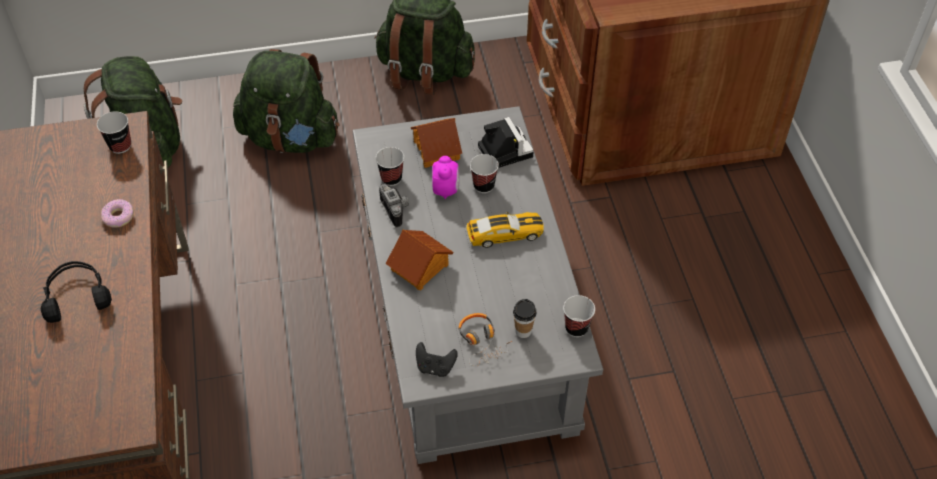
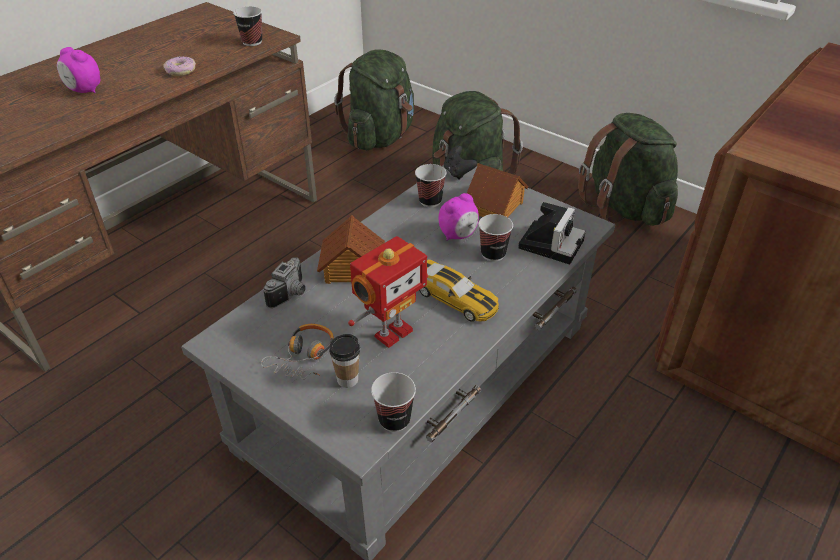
camera: 50 degrees right, 10 degrees down
(76, 296) = (84, 91): black headphones -> alarm clock
(397, 210) = (400, 222): camera -> camera (292, 294)
(435, 367) = (242, 342): black game controller -> black game controller (458, 173)
(503, 284) = (391, 332): none -> toy robot

